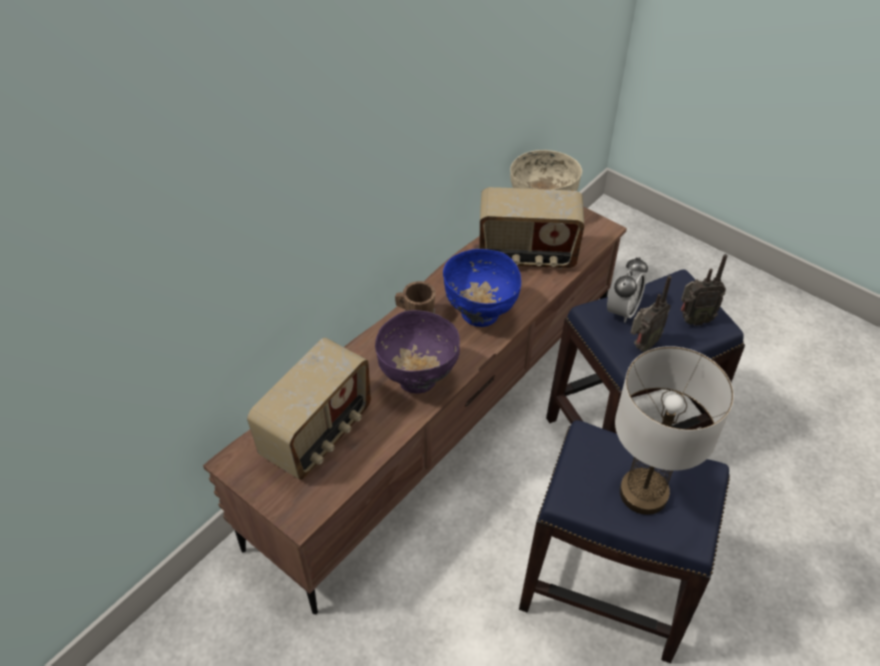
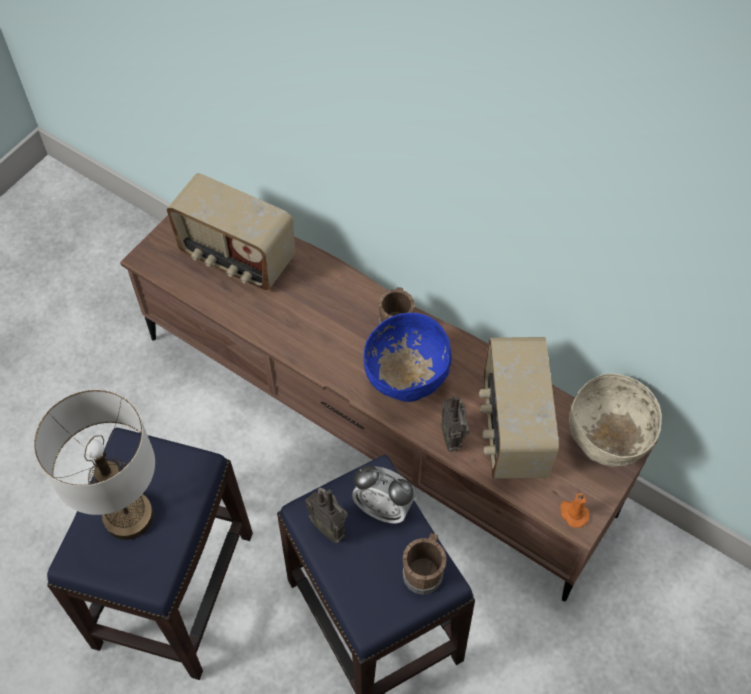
camera: 85 degrees right, 10 degrees up
(417, 379) = (308, 331): purple bowl -> none
(598, 232) = (573, 513): none -> orange candle
(673, 290) = (424, 570): none -> brown mug
(693, 320) = (375, 589): radio -> radio (453, 437)

